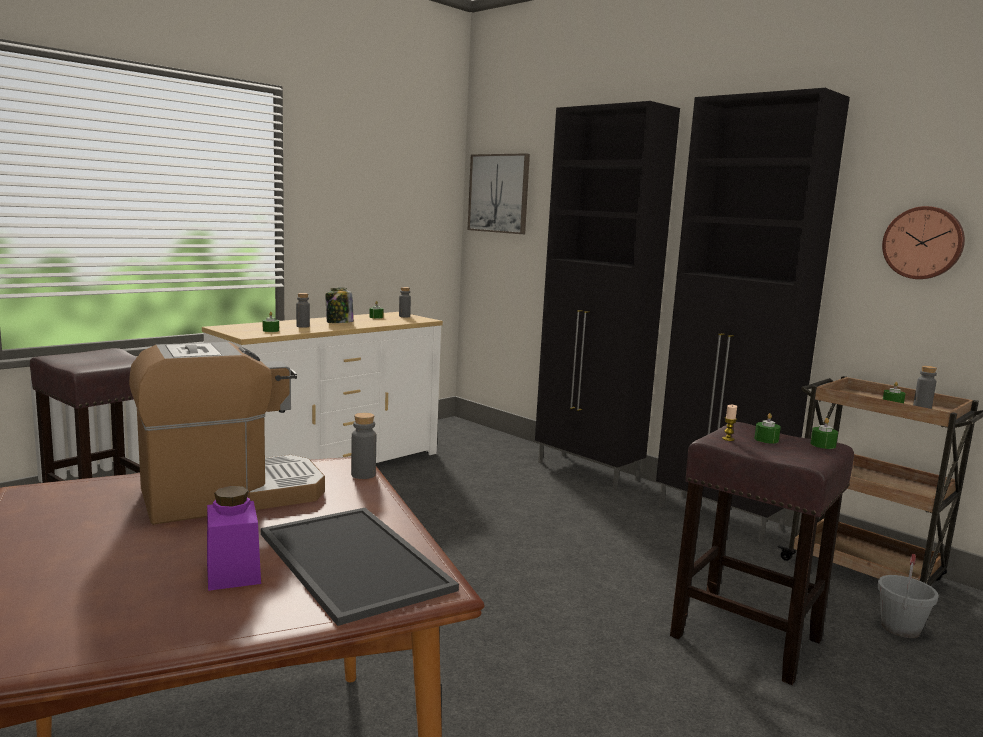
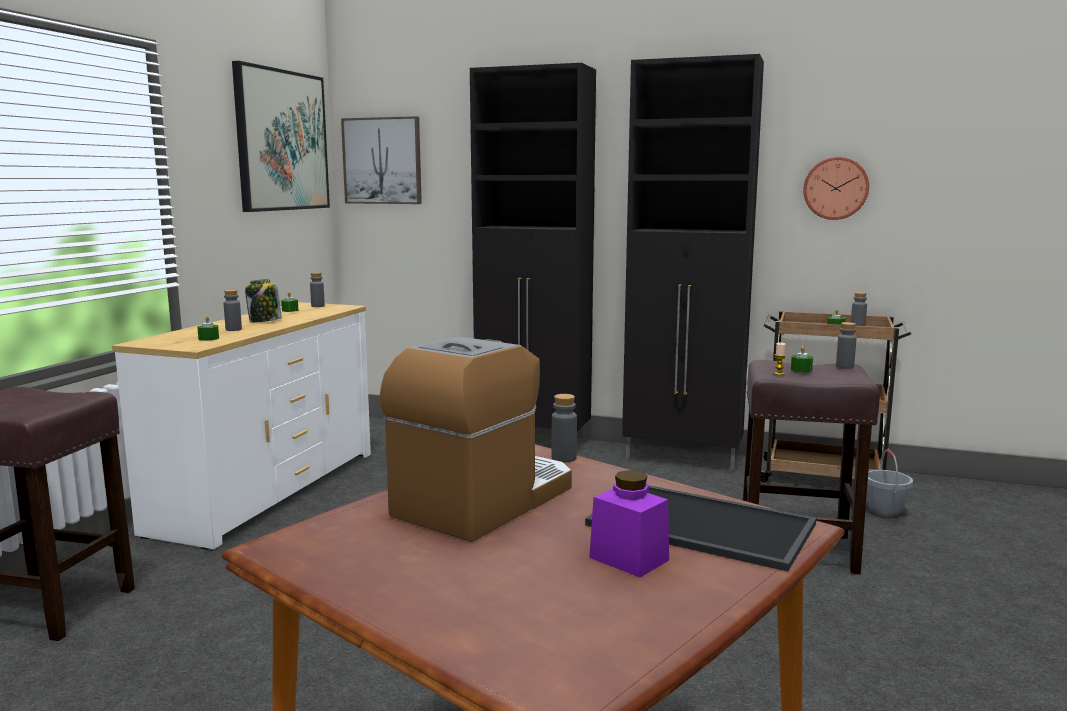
camera: 25 degrees left, 0 degrees up
(407, 172) = (282, 141): none -> picture
(823, 445) = (844, 366): green candle -> grey bottle

